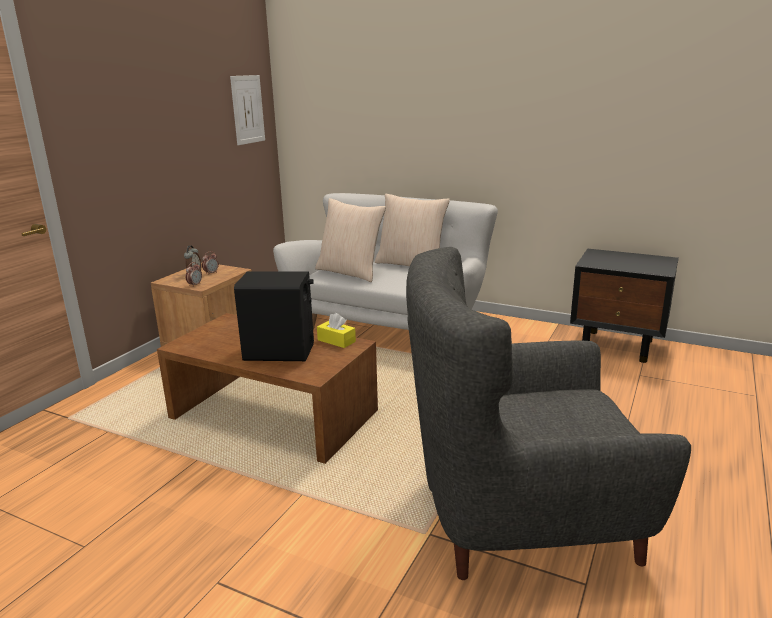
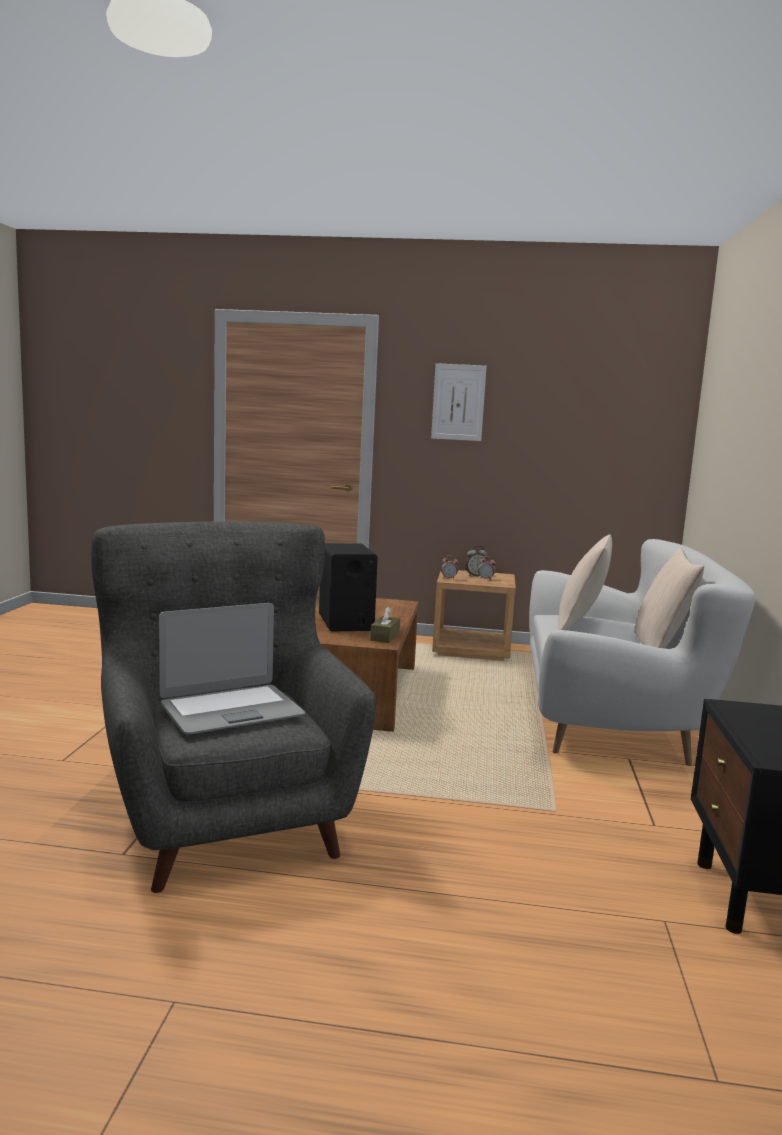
camera: 70 degrees right, 10 degrees down
(247, 109) = (639, 430): picture -> picture (458, 402)
(336, 341) = (385, 637): yellow tissue box -> brown tissue box
(560, 417) = (231, 710): none -> laptop

